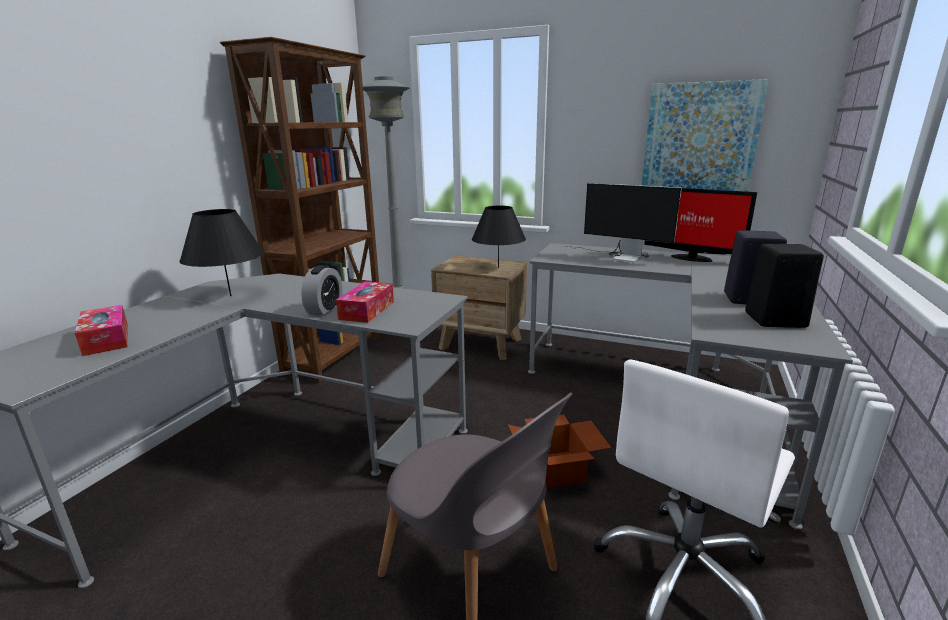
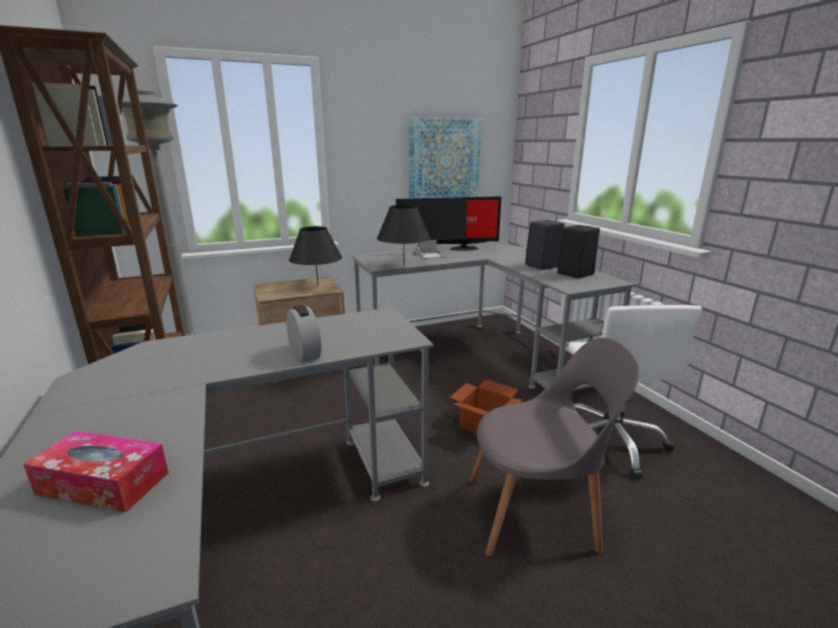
camera: 45 degrees left, 0 degrees up
(230, 296) = (148, 379): black table lamp -> black table lamp (404, 266)
(367, 310) = (345, 341): tissue box -> none

